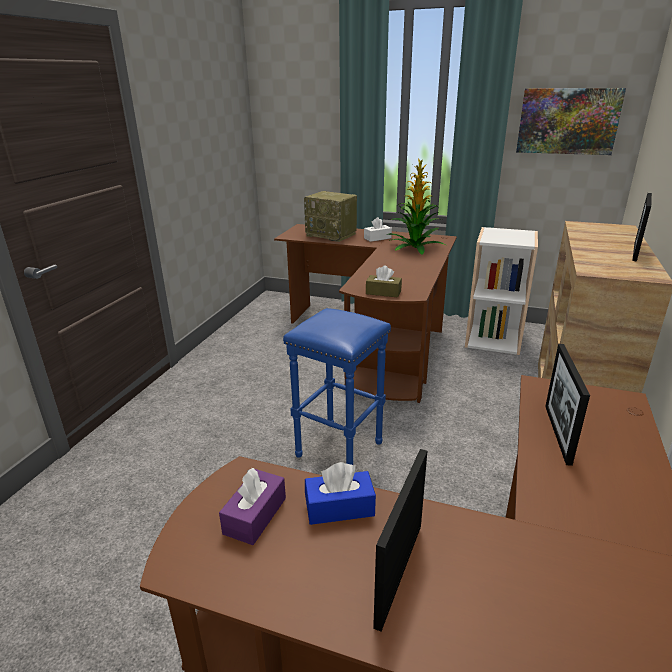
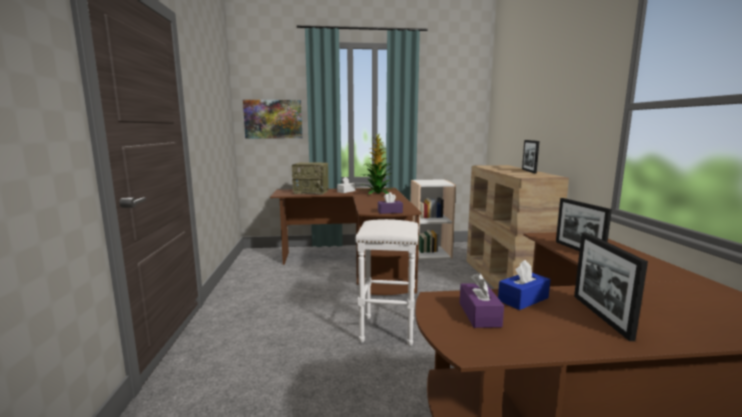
camera: 25 degrees left, 15 degrees down
(337, 449) = (386, 330): blue stool -> white stool
(383, 292) = (390, 212): brown tissue box -> purple tissue box
(567, 121) = (449, 115): picture -> picture (273, 119)

